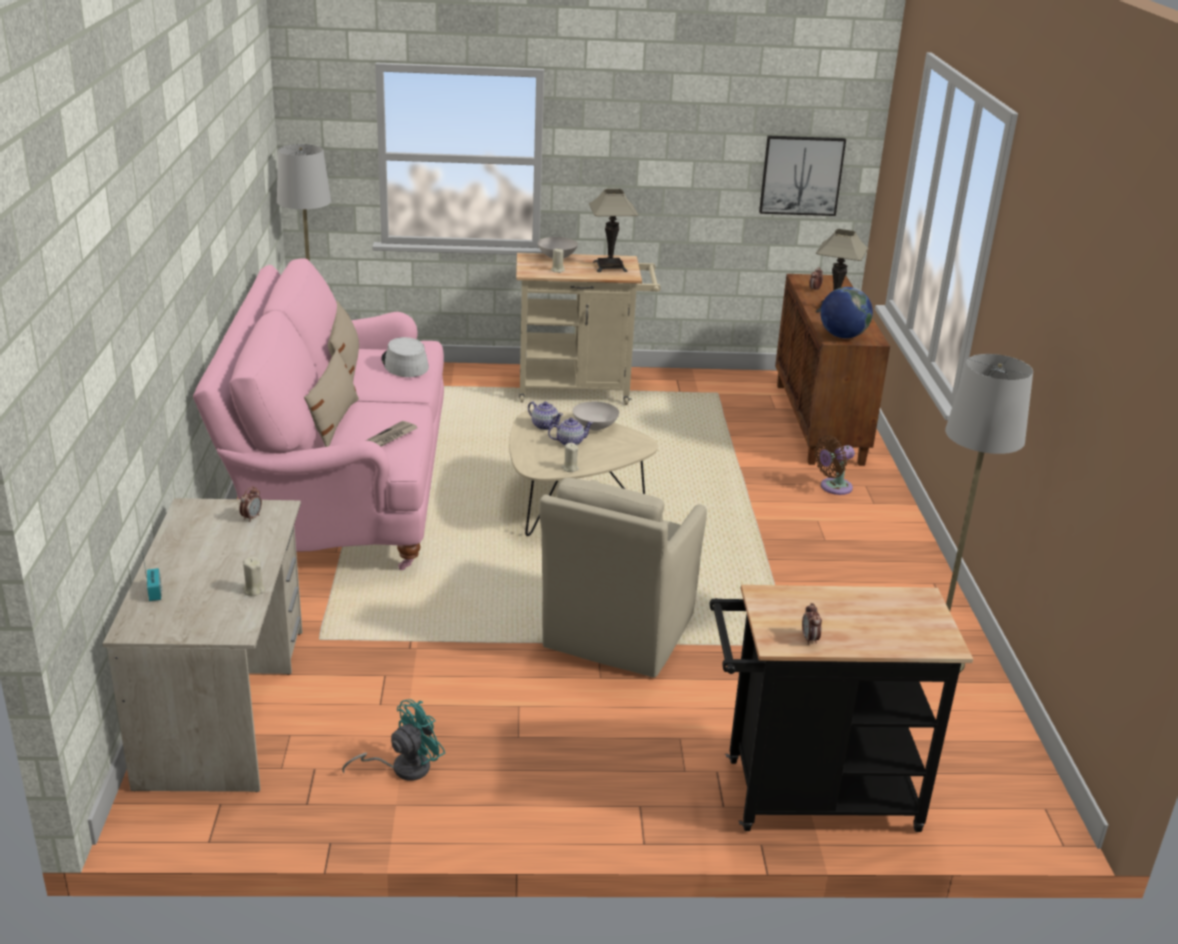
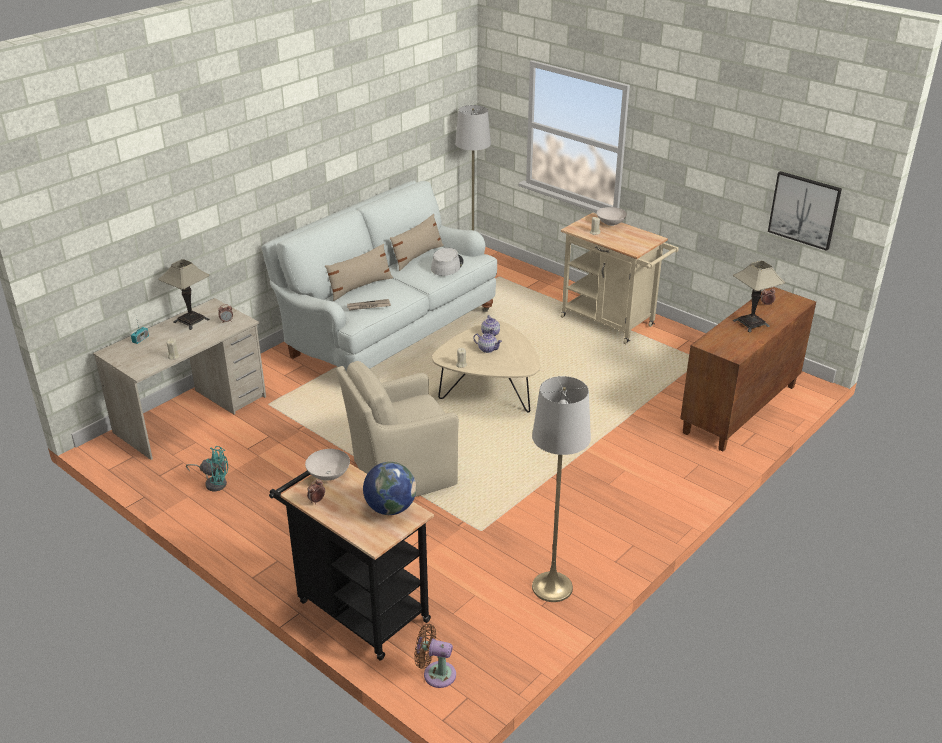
camera: 45 degrees right, 5 degrees up
(340, 490) = (388, 331): pink sofa -> white sofa
(594, 427) = (516, 346): white bowl -> white bowl (328, 475)
(610, 267) = (634, 240): table lamp -> table lamp (191, 321)
(833, 487) = (673, 455): brown fan -> brown fan (436, 674)
(842, 336) = (717, 344): globe -> globe (390, 508)

